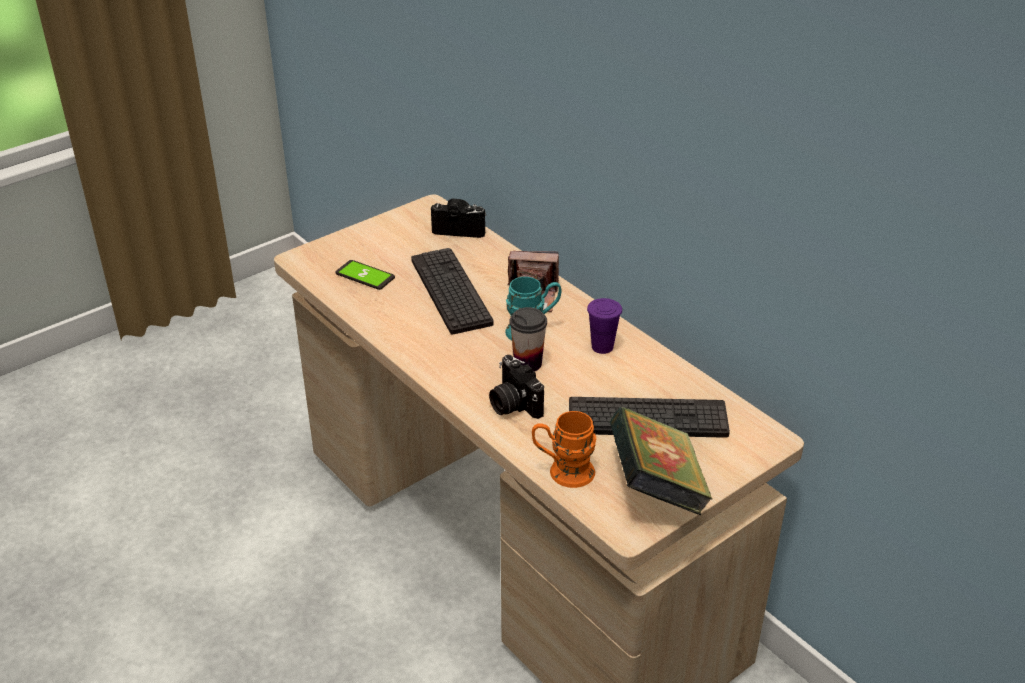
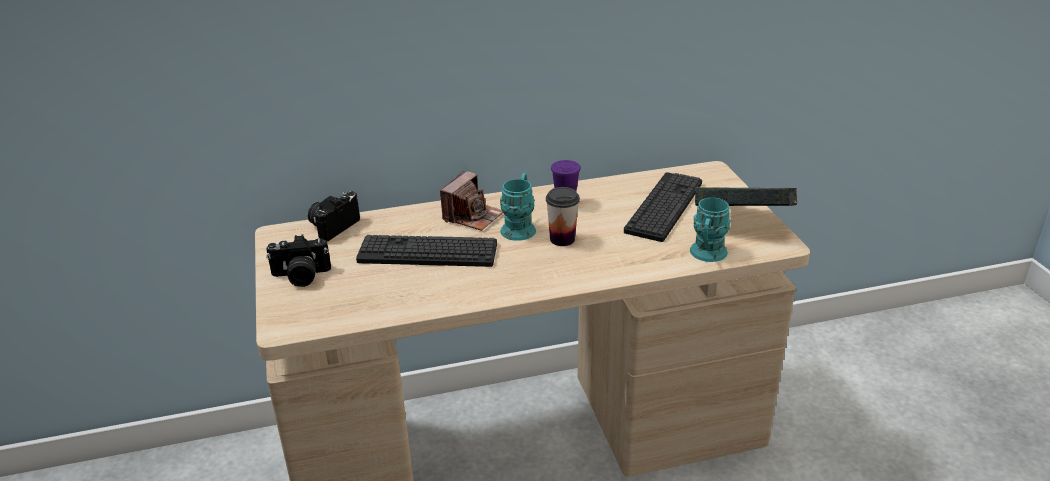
camera: 65 degrees left, 5 degrees down
(365, 276) = (356, 293): phone -> none
(513, 404) = (610, 258): camera -> camera (300, 276)
(563, 472) = (707, 255): orange mug -> turquoise mug

